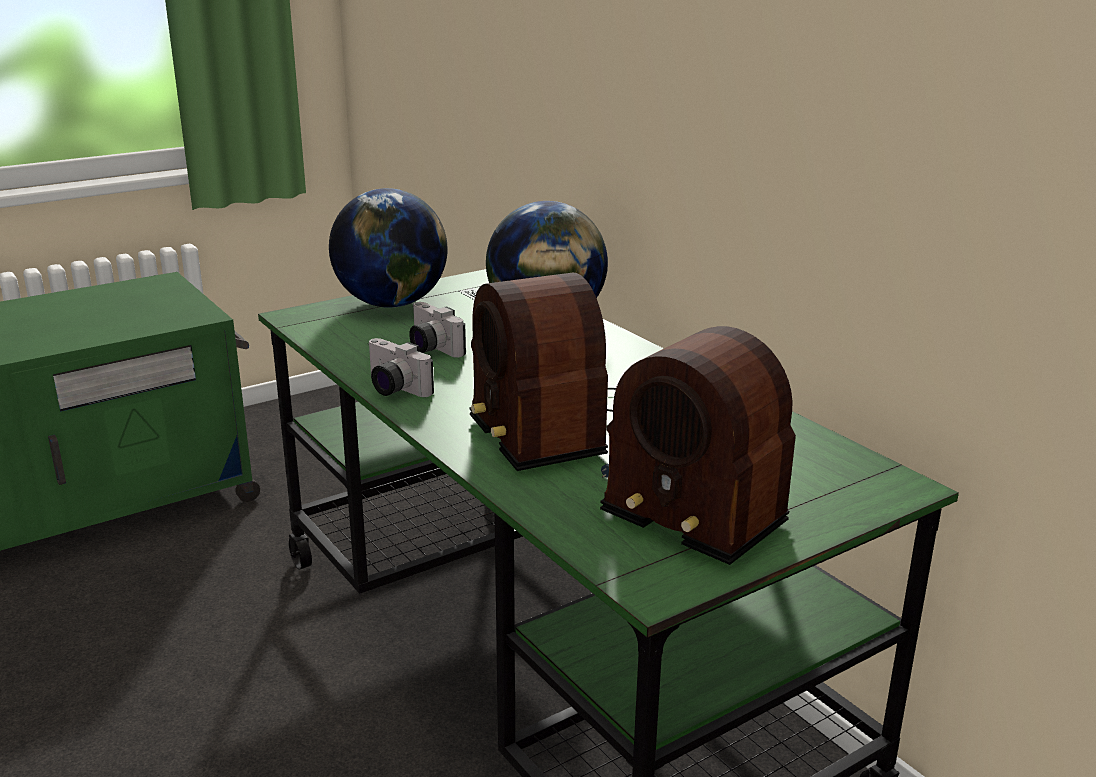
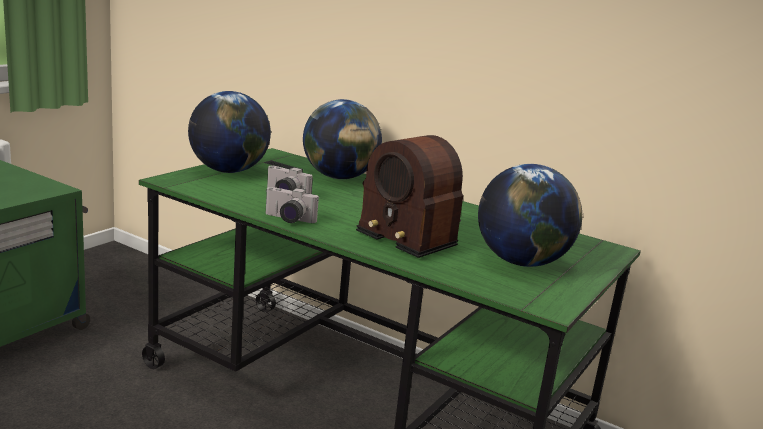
camera: 25 degrees left, 5 degrees down
(692, 495) = (521, 262): radio -> globe

